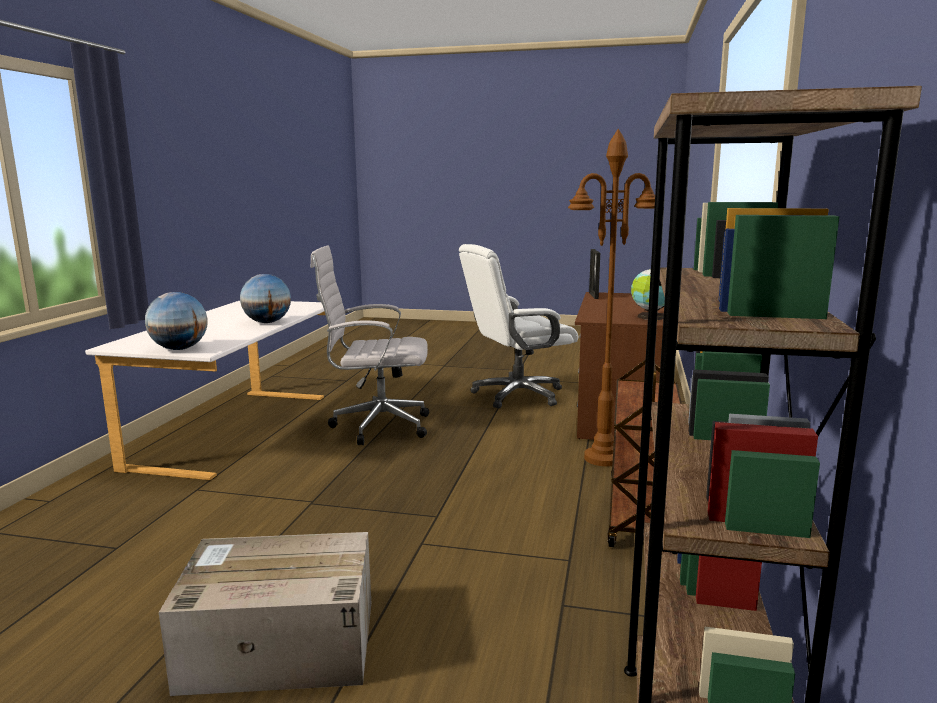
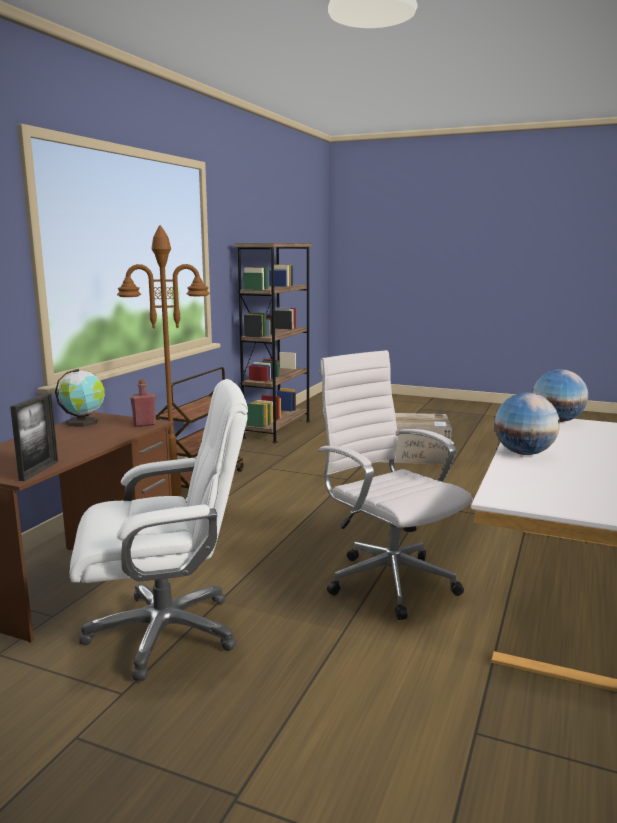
camera: 170 degrees left, 0 degrees up
(376, 426) = (387, 580): white office chair -> white office chair turned 135 degrees counterclockwise
(593, 318) = (144, 424): none -> red bottle

